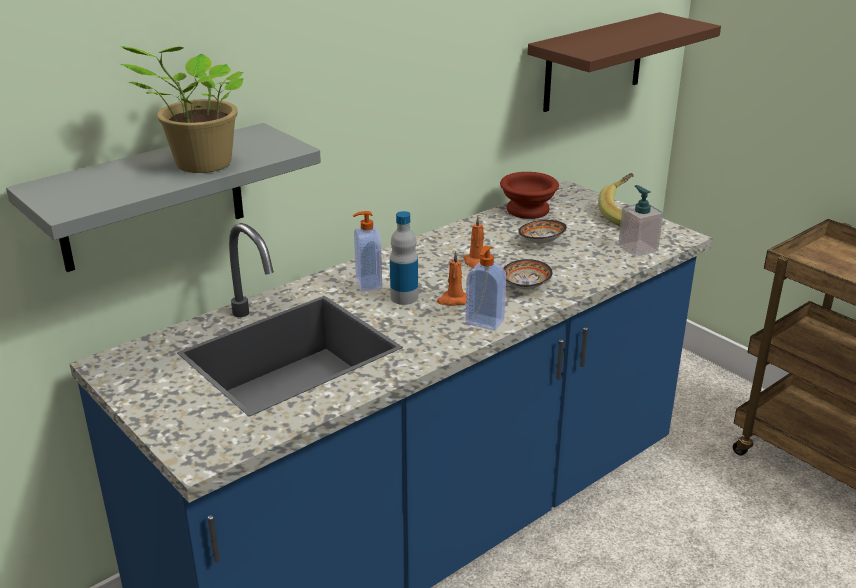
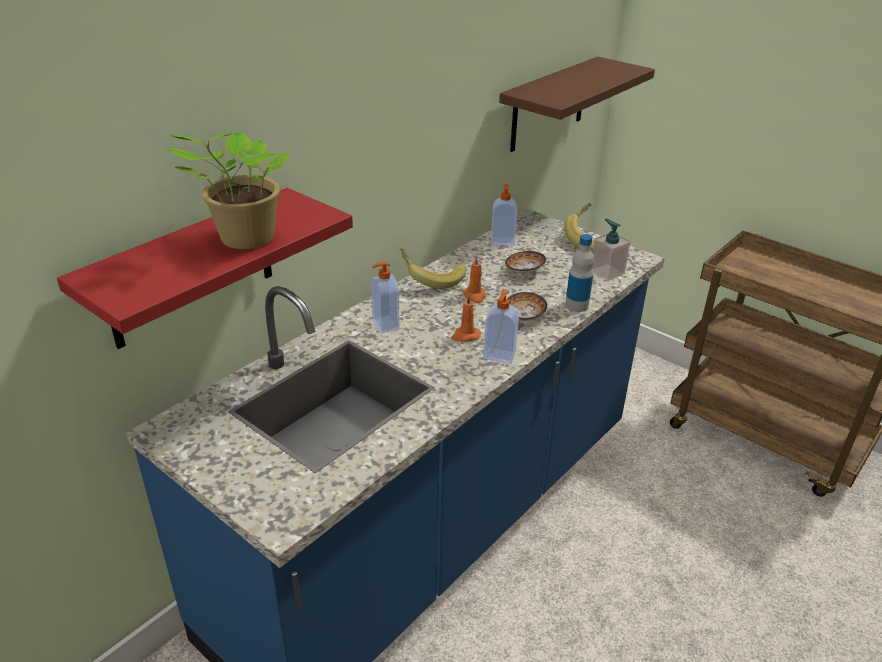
camera: 10 degrees left, 5 degrees up
(152, 198) = (191, 269): grey shelf -> red shelf
(404, 297) = (421, 336): bottle -> bottle (576, 305)
(434, 243) = (431, 279): none -> banana
(526, 210) = (502, 241): brown bowl -> soap dispenser

